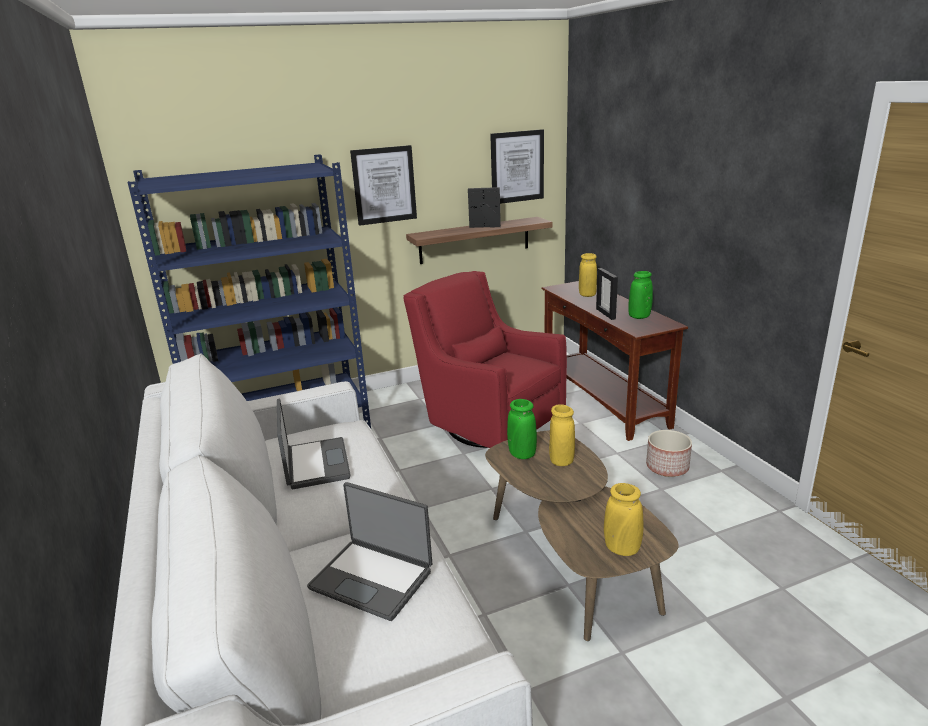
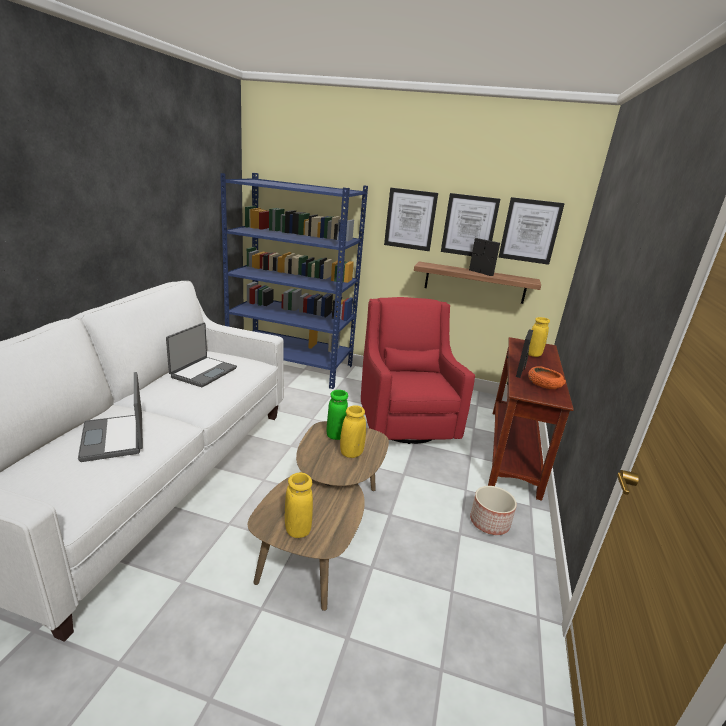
camera: 35 degrees right, 0 degrees up
(454, 176) = (469, 226): none -> picture
(639, 317) = (544, 384): green vase -> orange bowl

